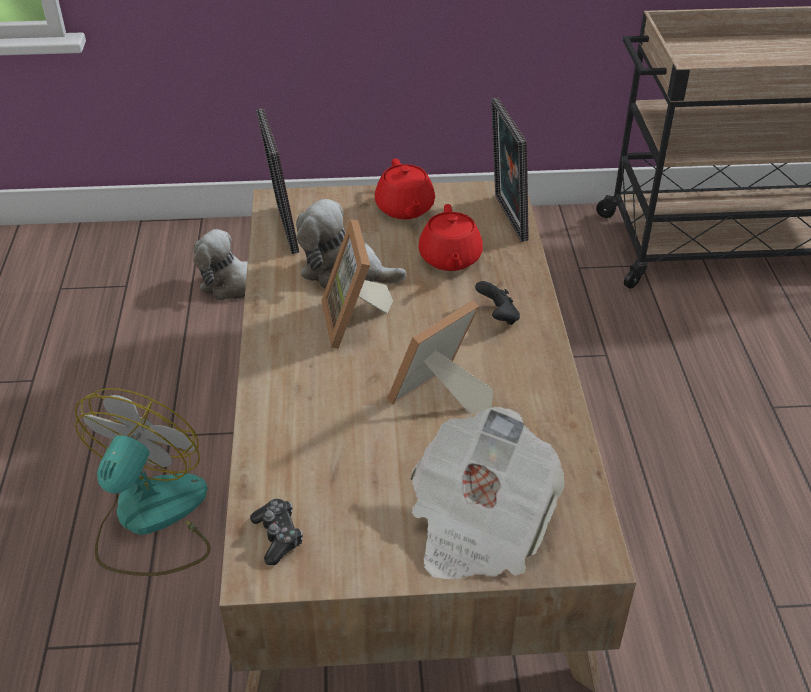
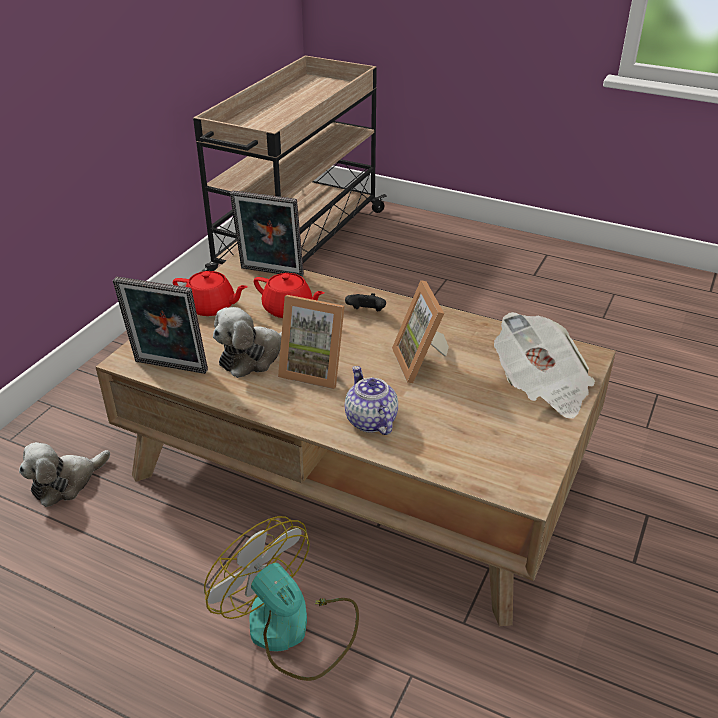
camera: 60 degrees left, 5 degrees down
(278, 536) = (500, 473): game controller -> none
(299, 396) = (370, 420): none -> teapot

